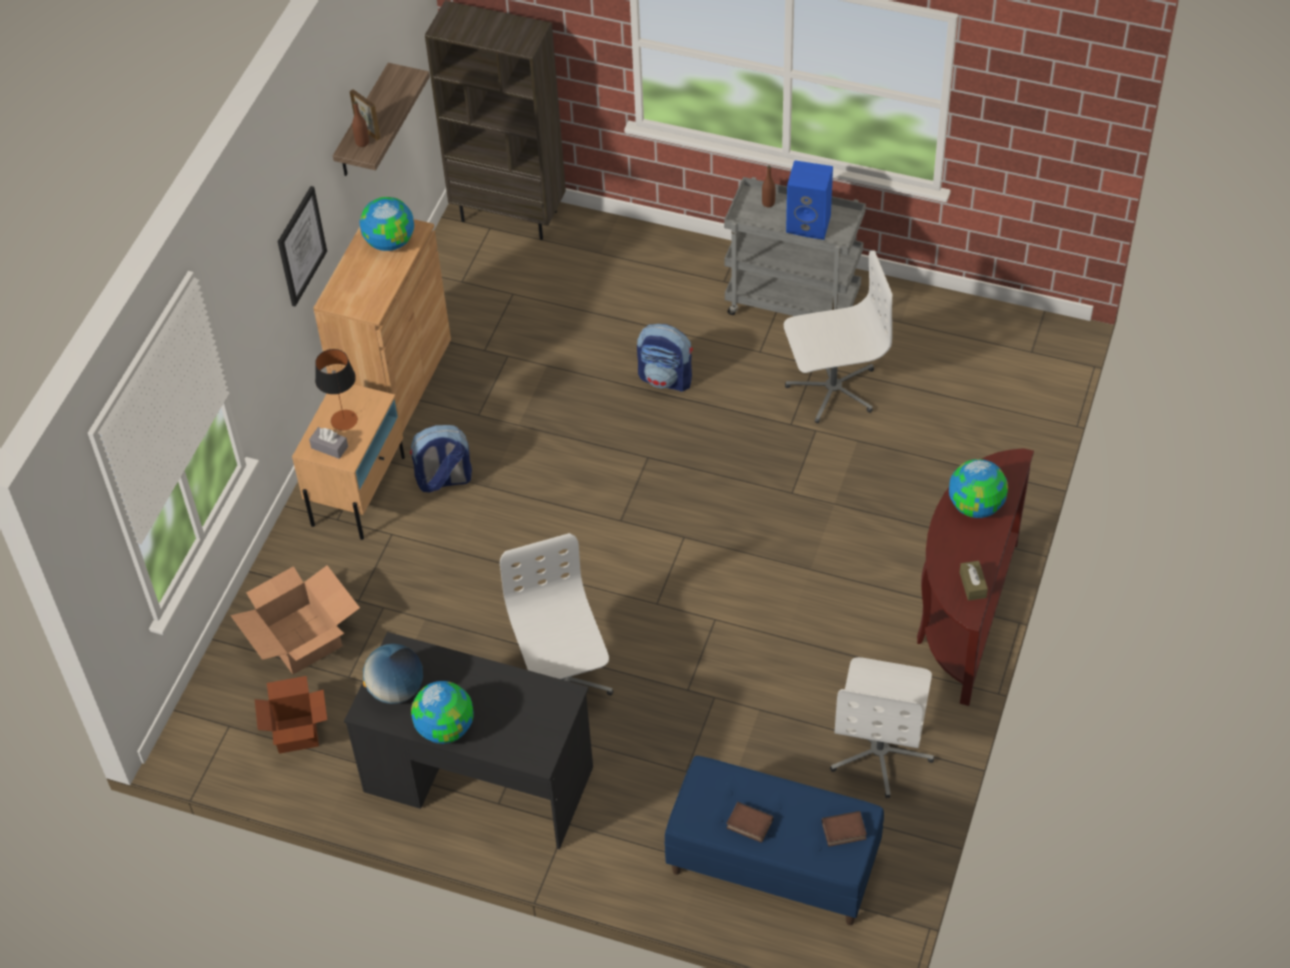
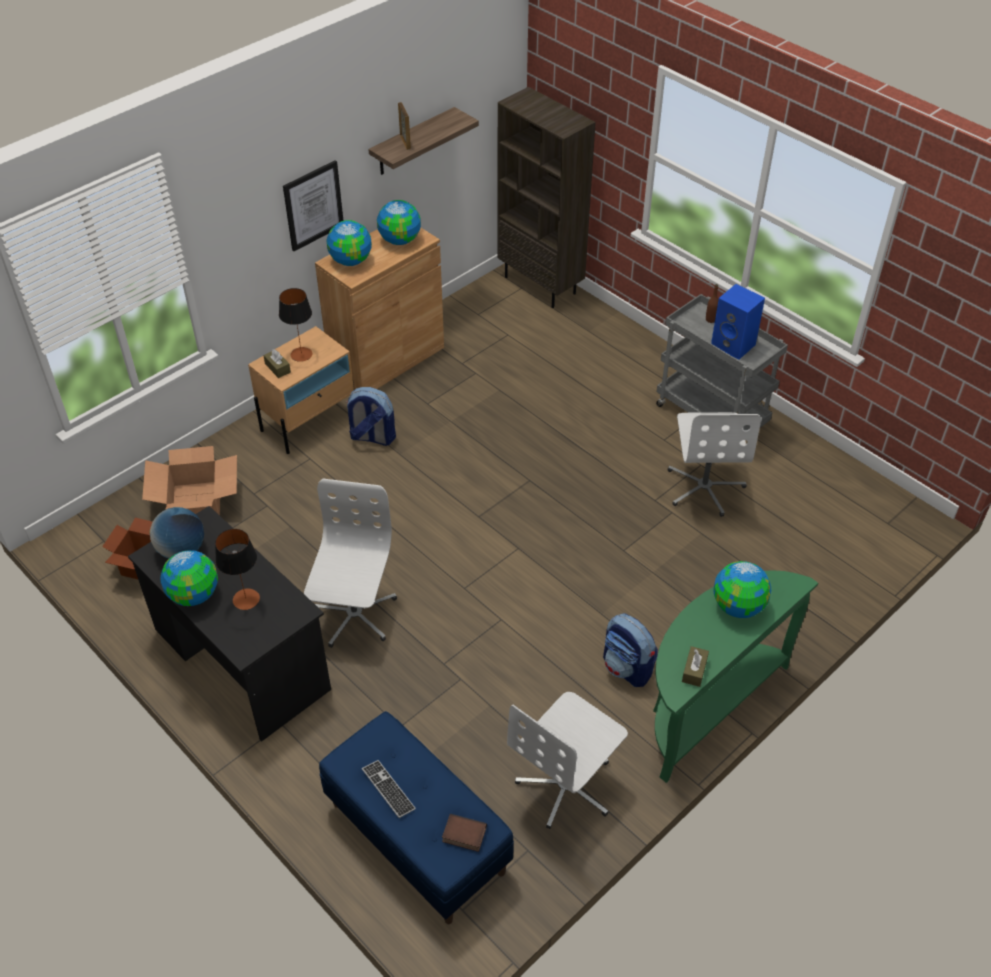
camera: 25 degrees right, 5 degrees down
(329, 447) = (277, 368): grey tissue box -> brown tissue box
(353, 290) = (350, 260): none -> globe
(362, 142) = (395, 147): brown bottle -> none
(501, 709) = (246, 599): none -> table lamp
(666, 378) = (580, 431): backpack -> backpack (627, 668)
(748, 825) = (388, 789): book -> keyboard
(832, 388) = (704, 487): white office chair -> white office chair turned 75 degrees clockwise
(964, 615) = (707, 705): brown console table -> green console table

